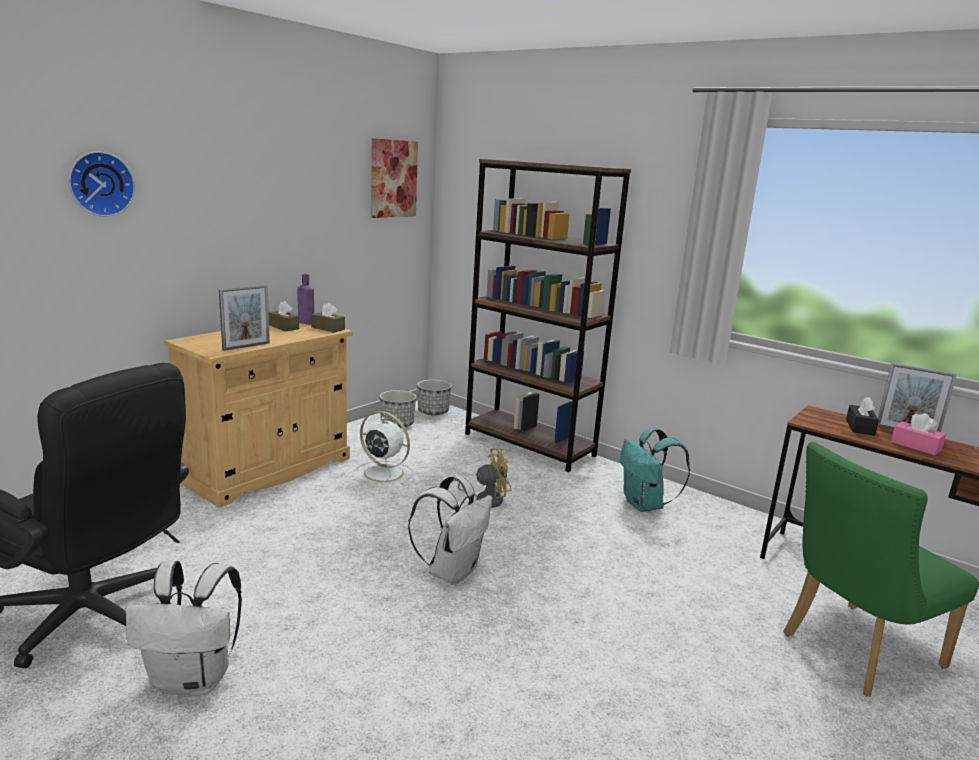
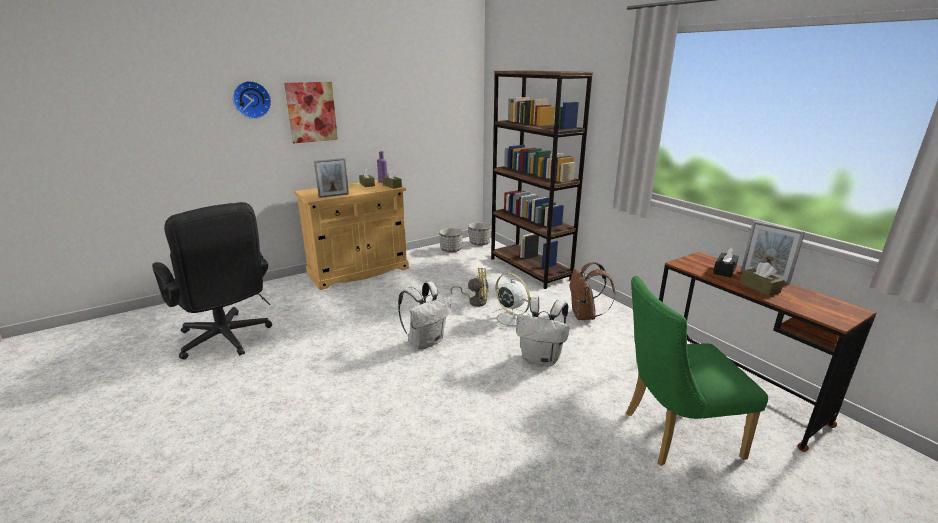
camera: 20 degrees right, 5 degrees up
(194, 679) = (253, 378): white backpack -> white backpack (541, 359)
(382, 473) = (422, 279): white fan -> white fan (510, 318)
(393, 178) = (450, 87): picture -> picture (311, 112)
(645, 505) = (585, 316): turquoise backpack -> brown backpack
(915, 446) = (759, 288): pink tissue box -> brown tissue box

